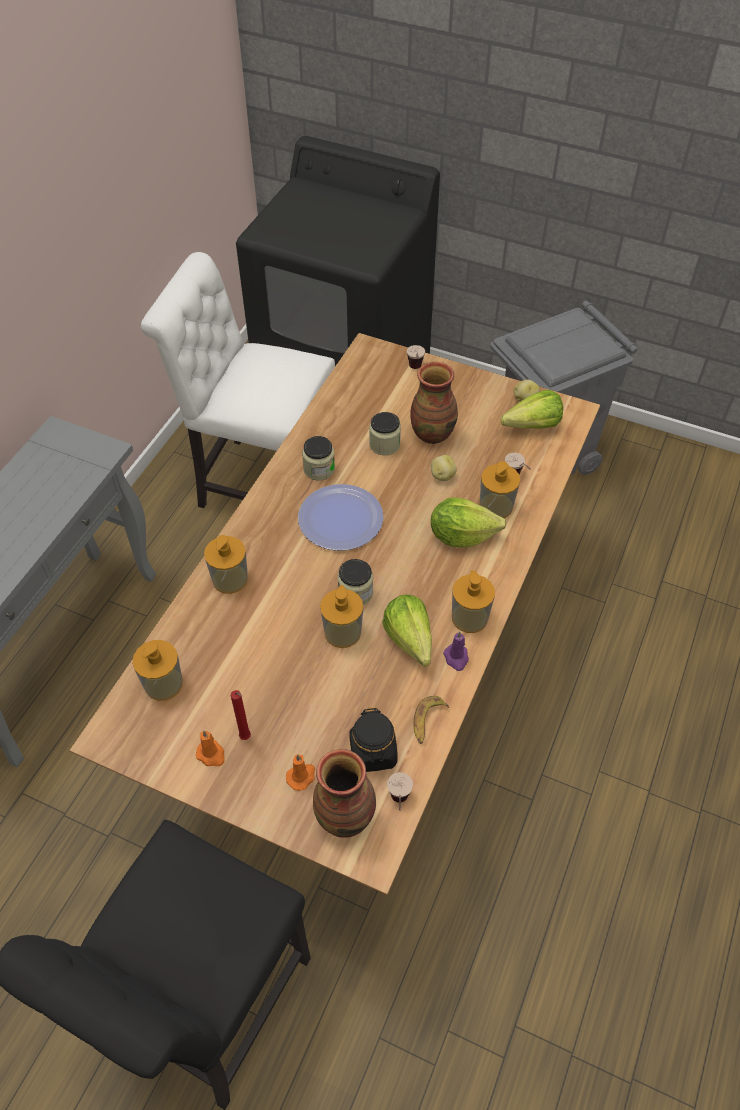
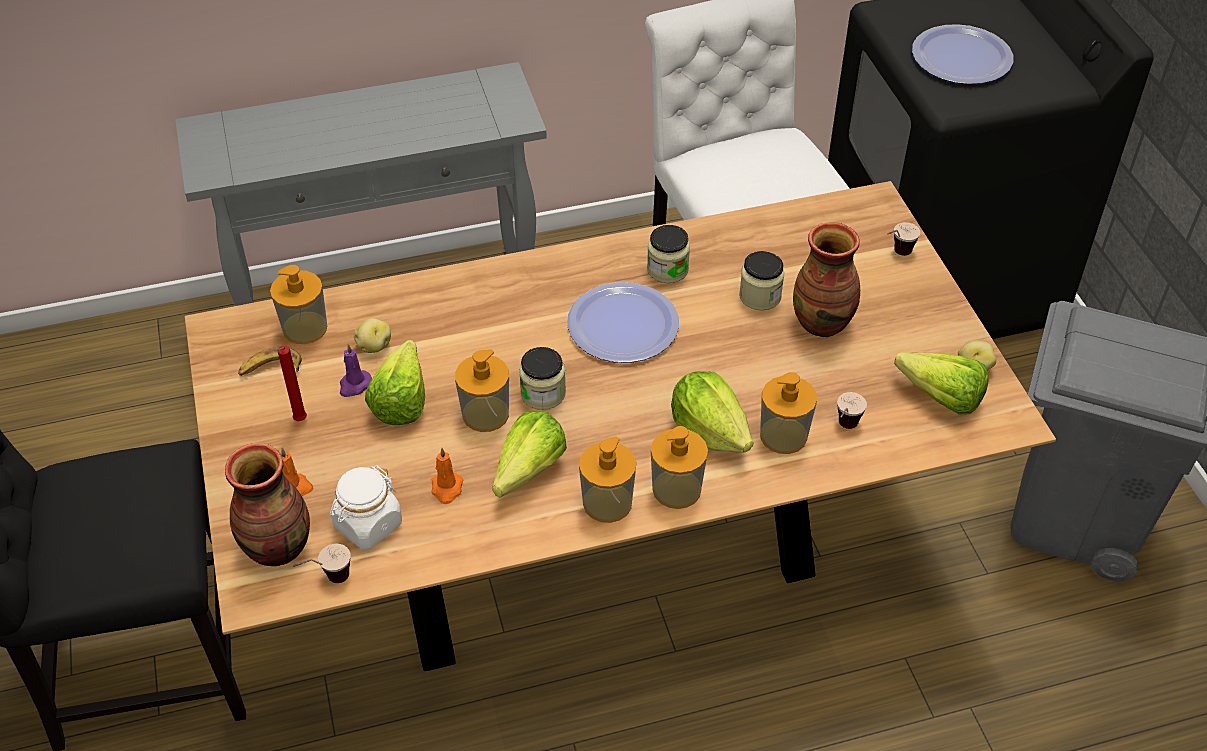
camera: 50 degrees right, 5 degrees down
(211, 755) = (260, 409): orange candle -> orange candle (447, 489)
(230, 579) = (463, 295): soap dispenser -> soap dispenser (676, 489)
(284, 665) = (405, 396): none -> lettuce
(335, 233) = (961, 57): none -> plate
(373, 752) = (368, 525): black jar -> white jar
(427, 722) = (443, 546): banana -> banana (271, 368)
(442, 475) = (773, 366): potato -> potato (373, 346)
(456, 658) = (544, 523): purple candle -> purple candle (354, 385)

